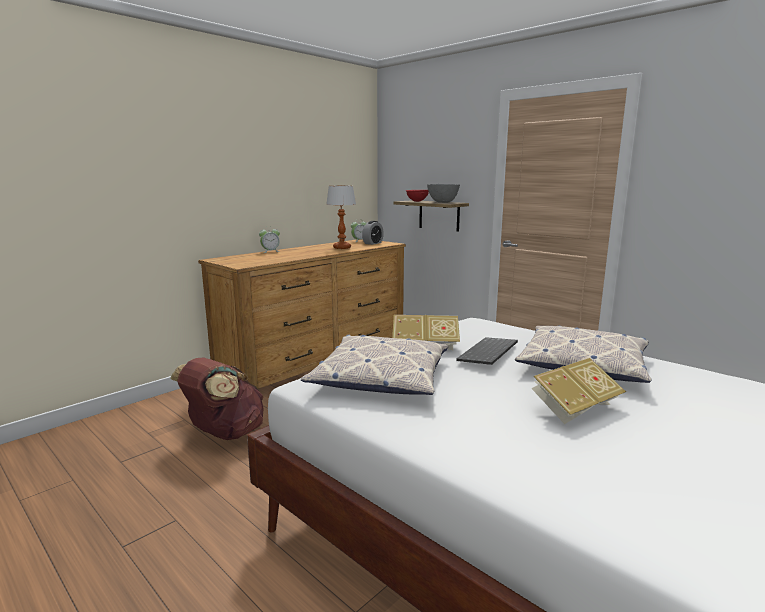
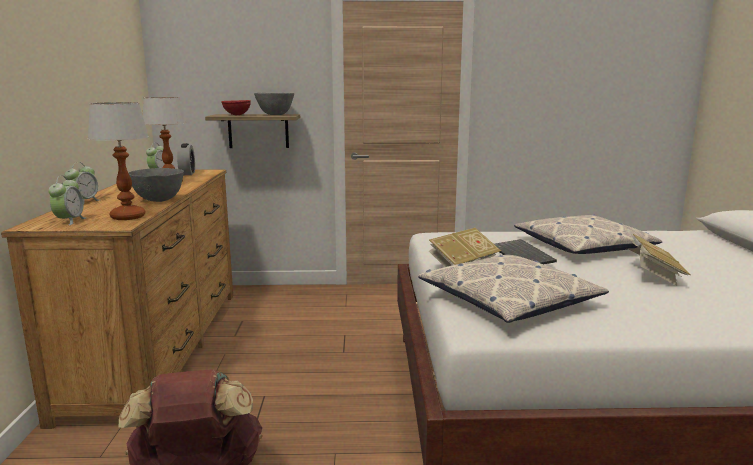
camera: 45 degrees left, 0 degrees up
(232, 260) = (69, 221): none -> alarm clock
(258, 262) = (128, 217): none -> table lamp
(302, 256) = (159, 200): none -> grey bowl

